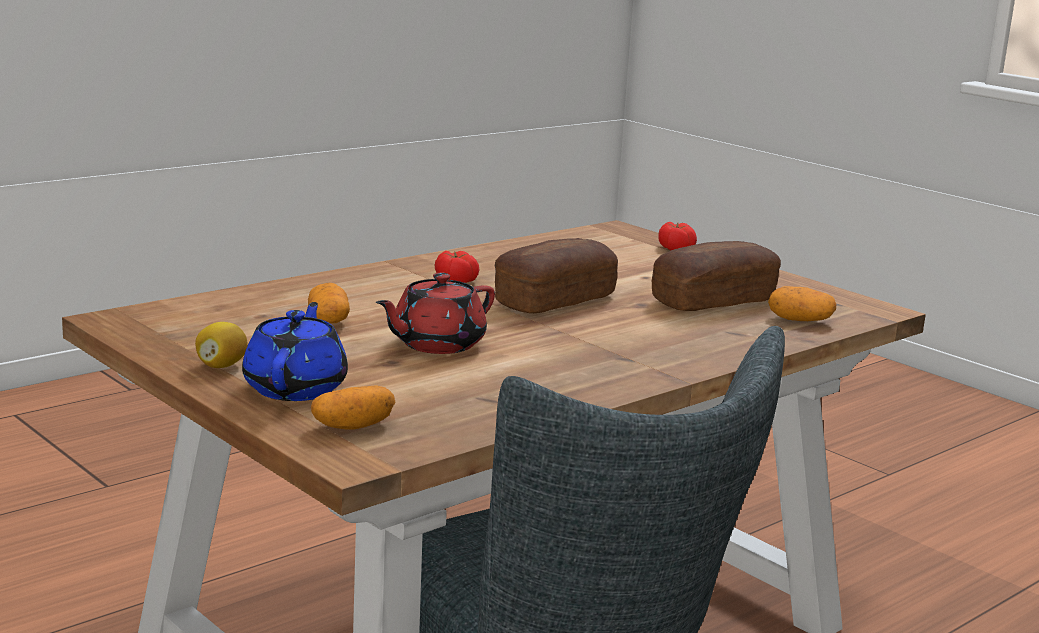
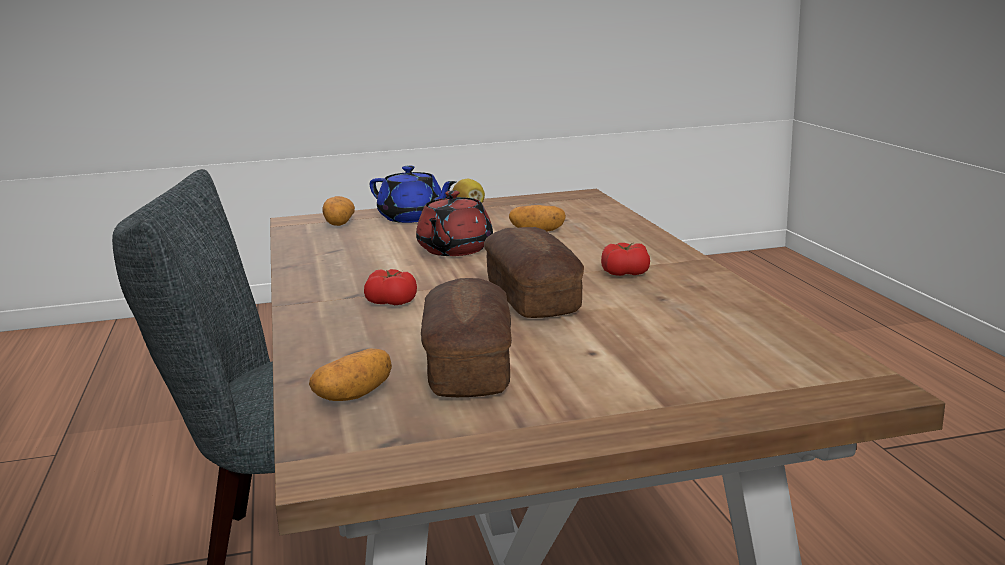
camera: 120 degrees right, 0 degrees up
(436, 344) = (454, 250): red teapot -> red teapot turned 150 degrees counterclockwise
(675, 248) = (733, 402): tomato -> tomato (391, 302)

